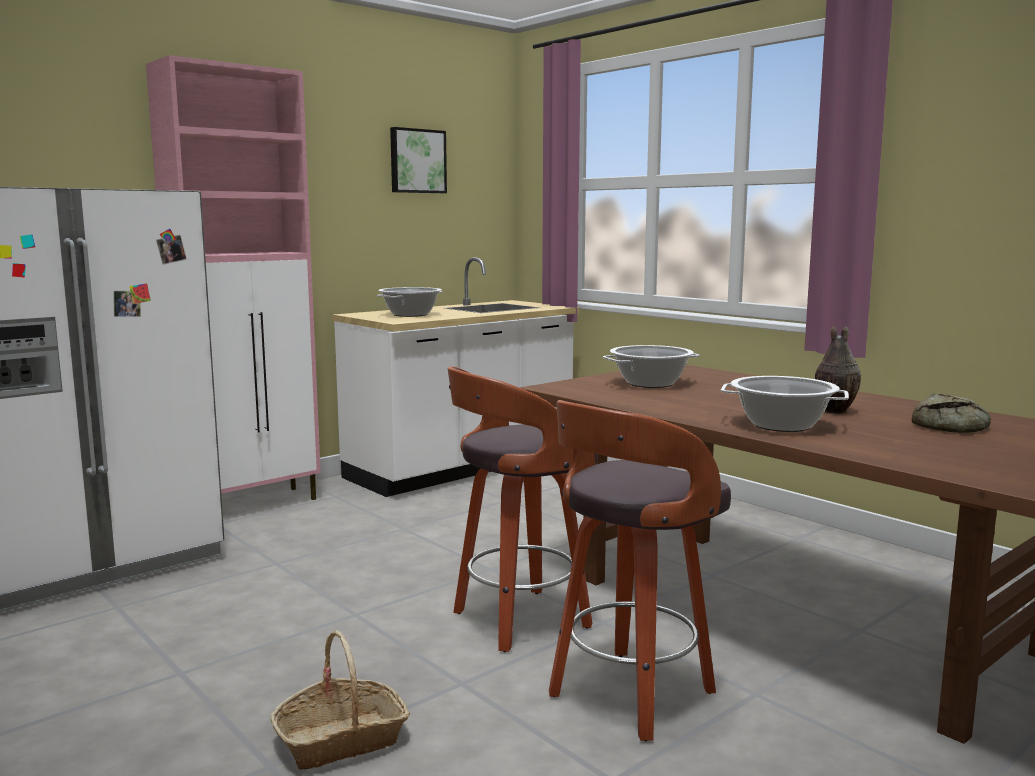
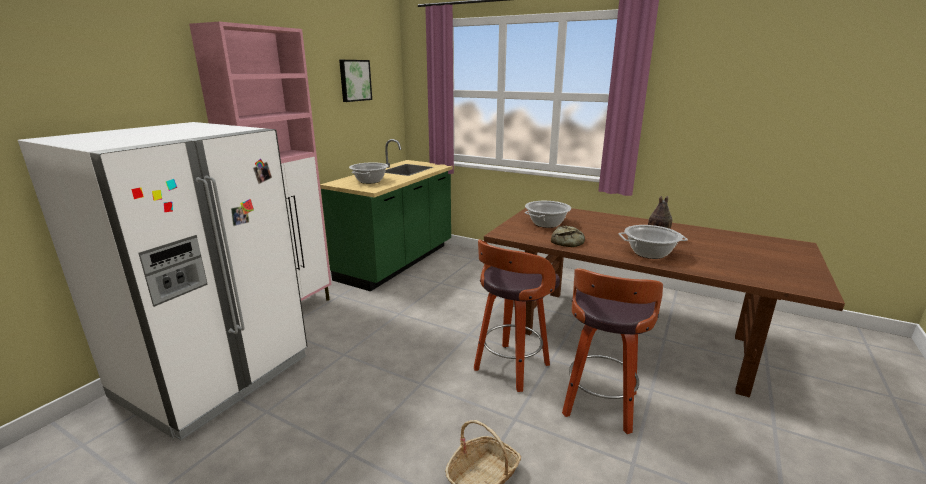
camera: 20 degrees left, 10 degrees up
(462, 467) = (397, 262): white counter -> green counter
(953, 426) = (718, 243): bread -> bread (568, 241)

